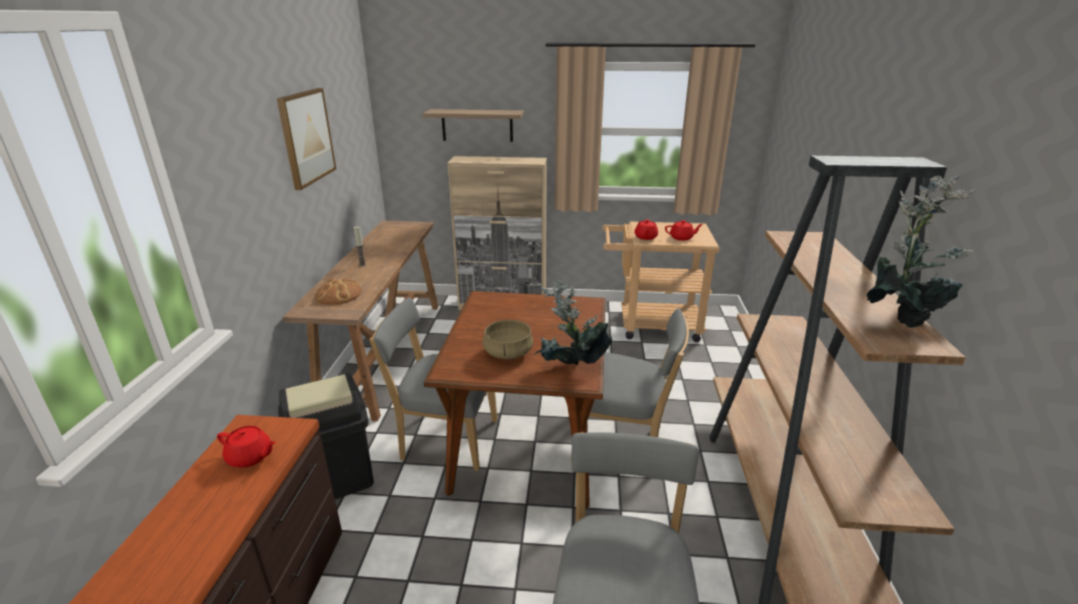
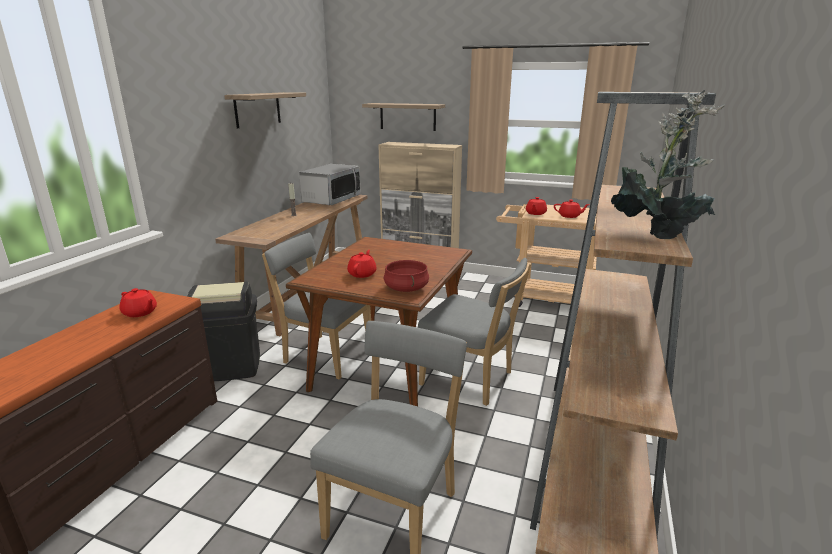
camera: 15 degrees right, 5 degrees down
(306, 137) = (257, 109): picture -> shelf
(338, 295) = (263, 230): bread -> none
(394, 234) = (331, 200): none -> microwave
(507, 352) = (362, 274): beige cooking pot -> red teapot
(571, 369) = (406, 288): potted plant -> red cooking pot

